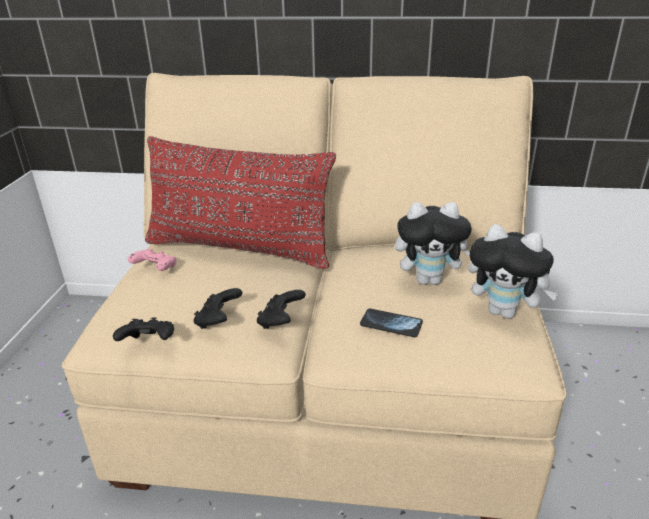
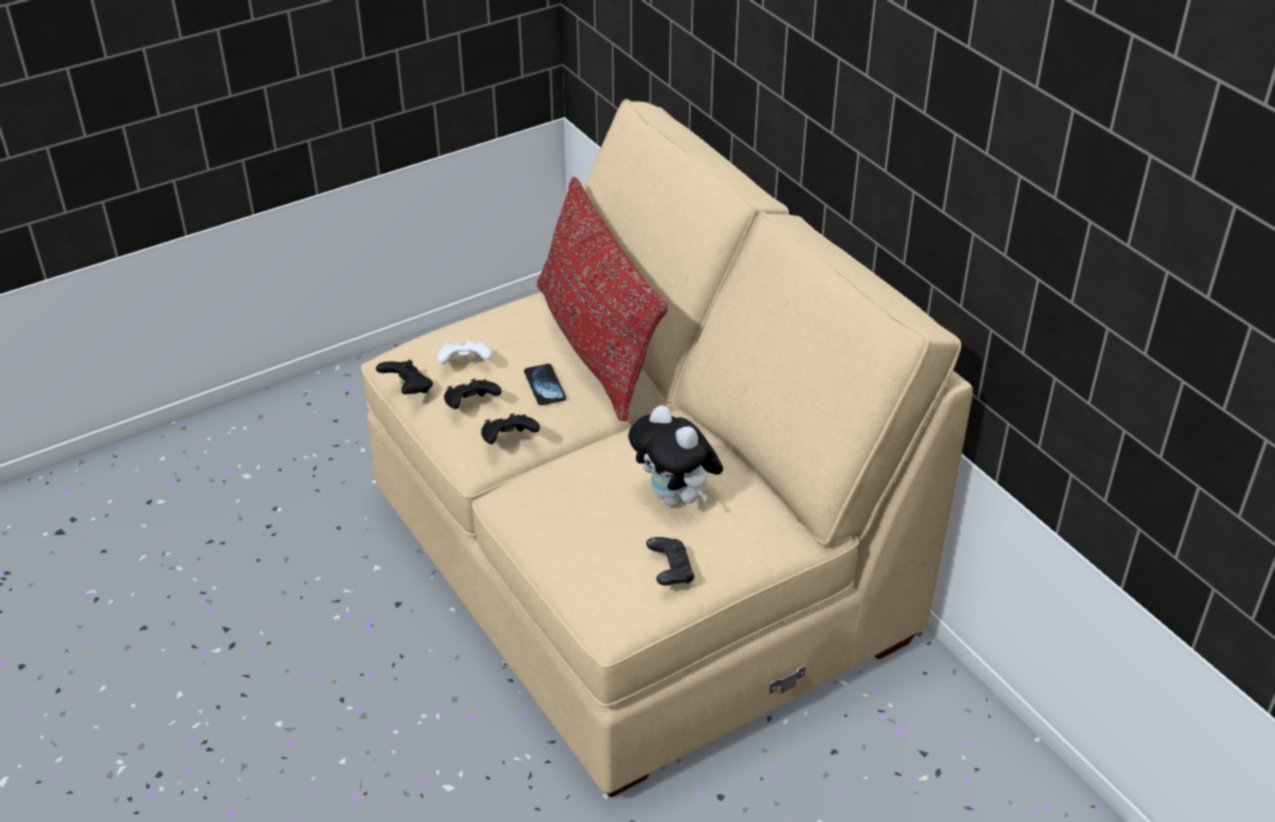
camera: 50 degrees right, 10 degrees up
(155, 269) = (504, 321): pink game controller -> none
(171, 304) = (465, 365): none -> white game controller
(391, 324) = (568, 506): phone -> phone (544, 386)
(504, 312) = (670, 571): plush toy -> black game controller

